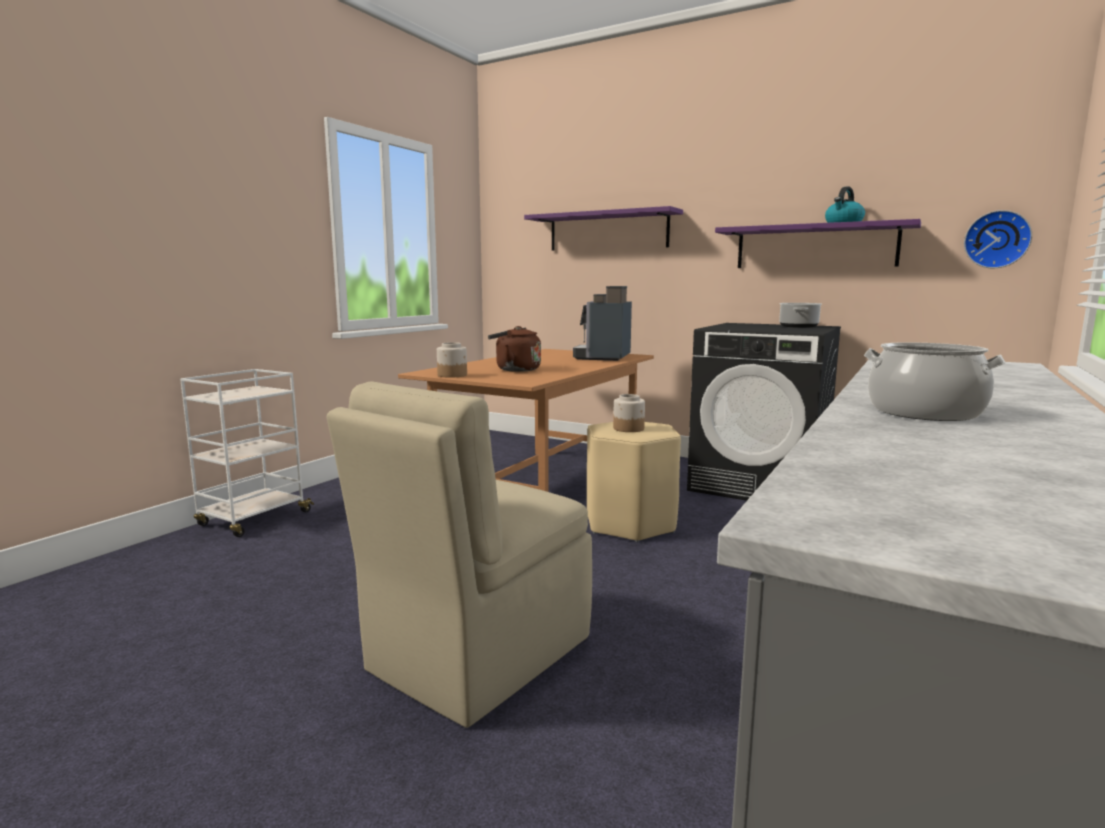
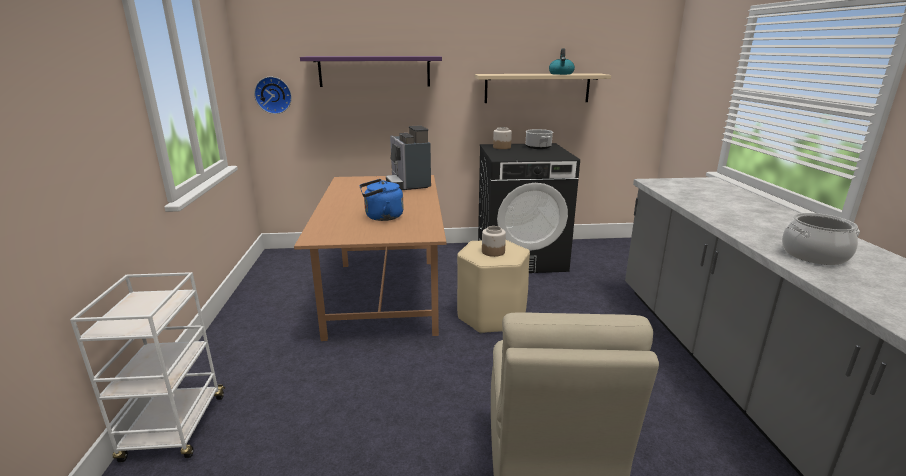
camera: 35 degrees left, 10 degrees up
(452, 375) = (349, 237): jar -> jar (502, 147)
(515, 370) = (381, 217): brown kettle -> blue kettle
(815, 247) = (537, 88): purple shelf -> beige shelf
(996, 239) = (639, 85): wall clock -> wall clock (273, 95)

